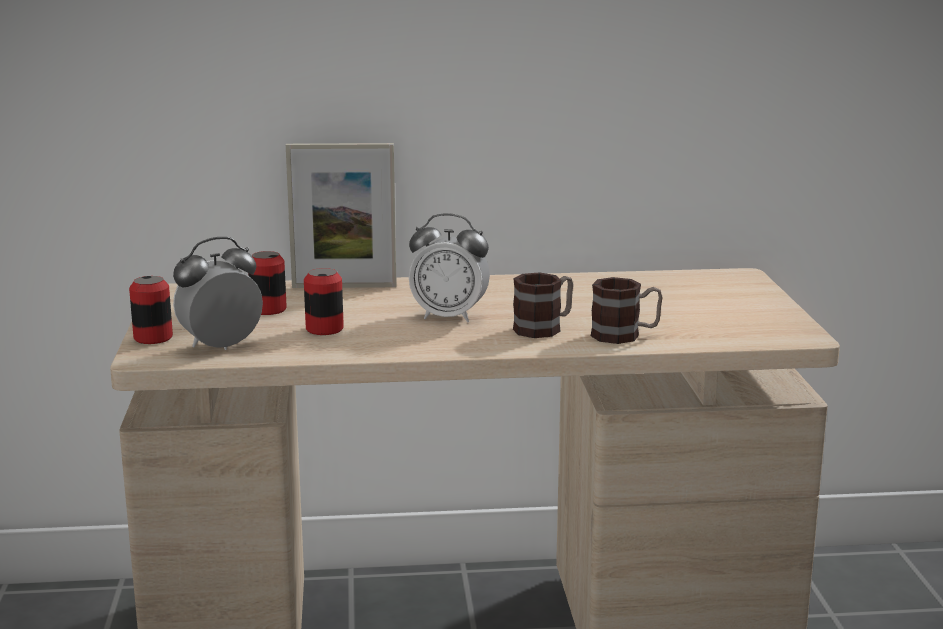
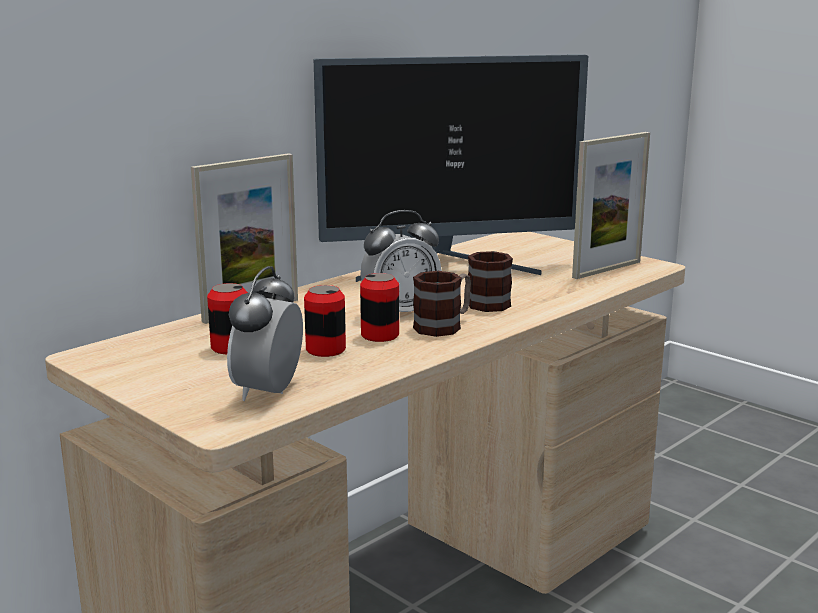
camera: 40 degrees left, 0 degrees up
(153, 338) = (179, 405): can -> can (380, 335)
(588, 290) = (448, 267): none -> monitor
(625, 335) = (555, 292): mug -> mug (444, 325)
(737, 328) = (607, 269): none -> picture frame

